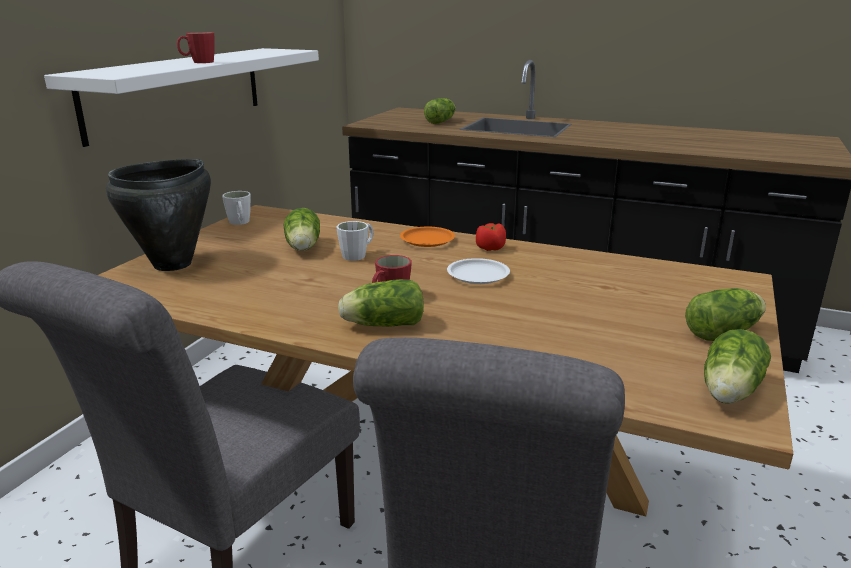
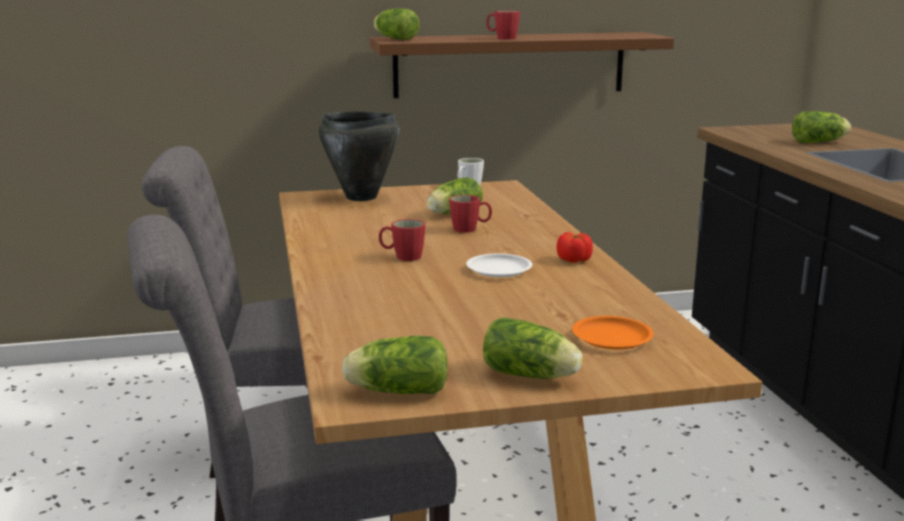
camera: 55 degrees right, 5 degrees down
(178, 91) = (510, 64): white shelf -> brown shelf
(358, 255) = (470, 229): white mug -> red mug
(381, 325) = (351, 266): lettuce -> lettuce (394, 38)
(427, 240) = (547, 238): orange plate -> orange plate (611, 338)

